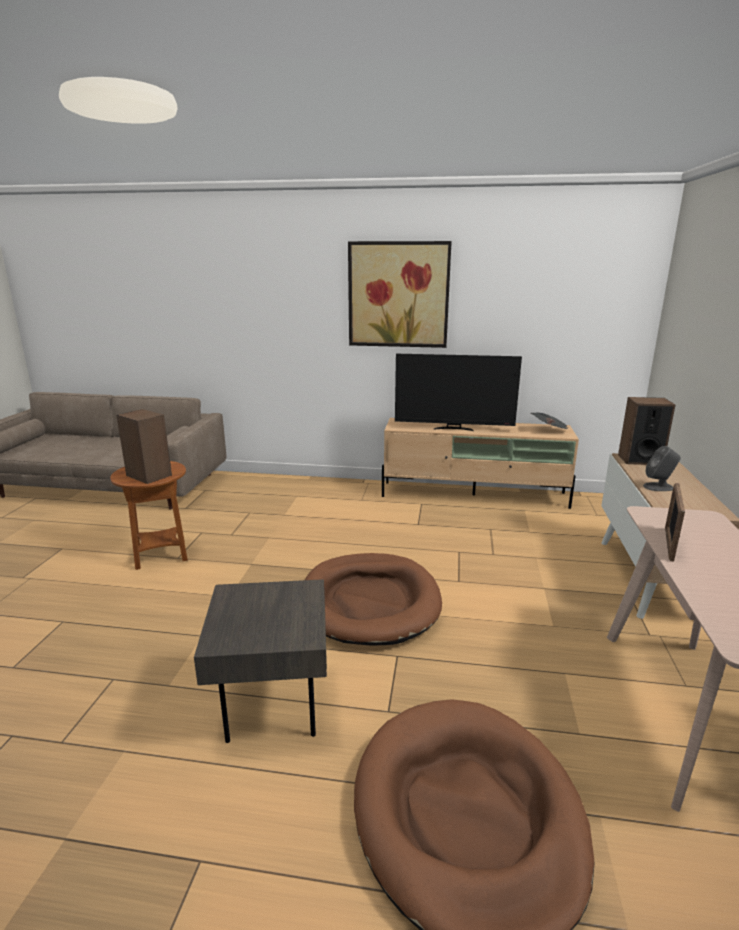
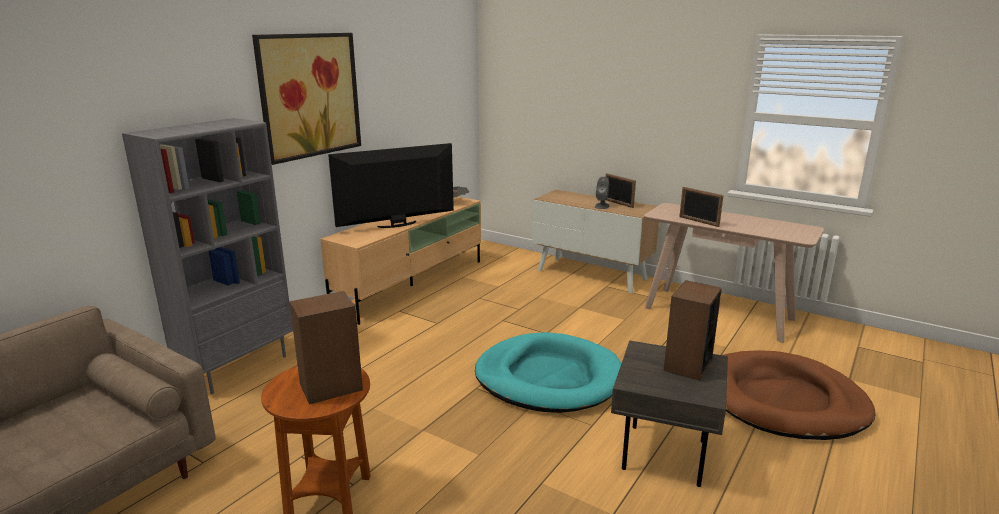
camera: 65 degrees left, 0 degrees up
(289, 482) = (238, 367): none -> grey bookcase
(370, 602) = (548, 378): brown dog bed -> turquoise dog bed
(453, 429) = (398, 225): television -> television turned 150 degrees counterclockwise
(639, 459) = (554, 197): speaker -> speaker (687, 365)
(691, 494) = (618, 203): none -> picture frame

